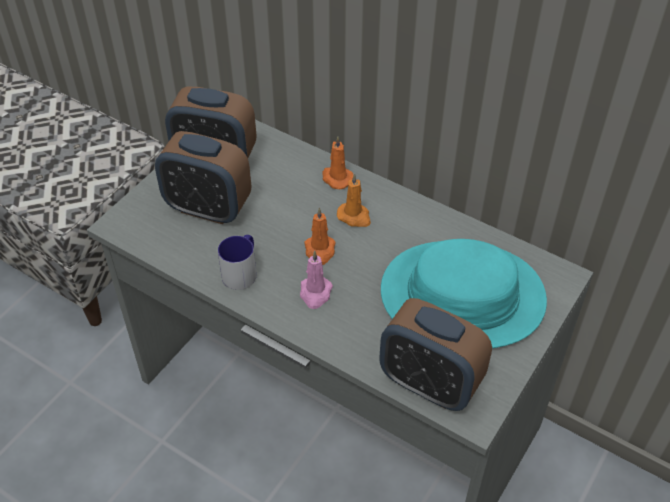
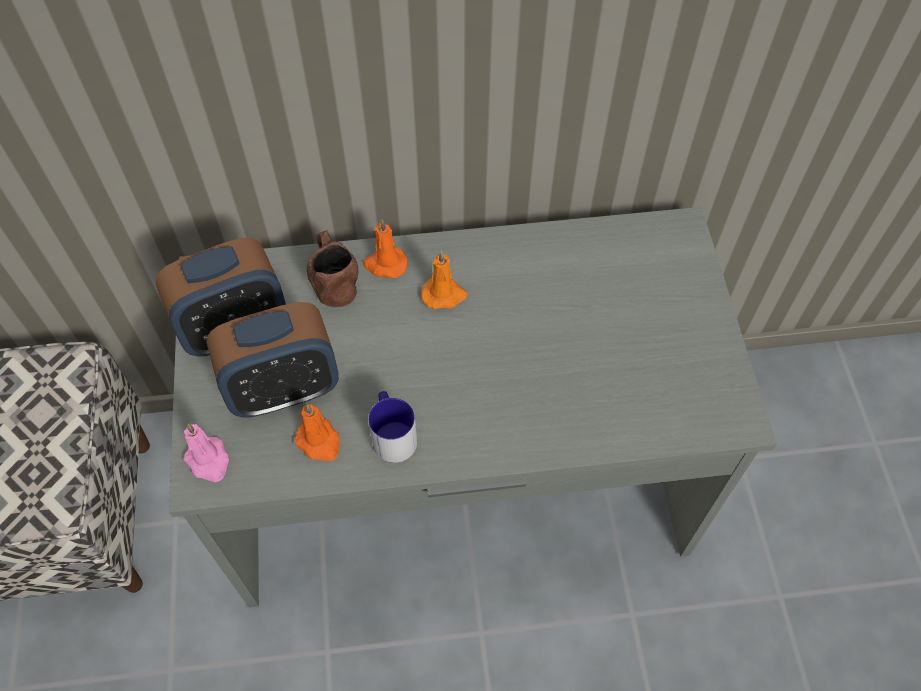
camera: 40 degrees left, 10 degrees up
(296, 168) = (333, 280): none -> brown mug
(315, 293) = (488, 404): pink candle -> pink candle (209, 461)
(320, 251) = (447, 356): orange candle -> orange candle (319, 442)
(429, 383) = (675, 417): alarm clock -> none
(462, 297) = (620, 309): turquoise hat -> none

